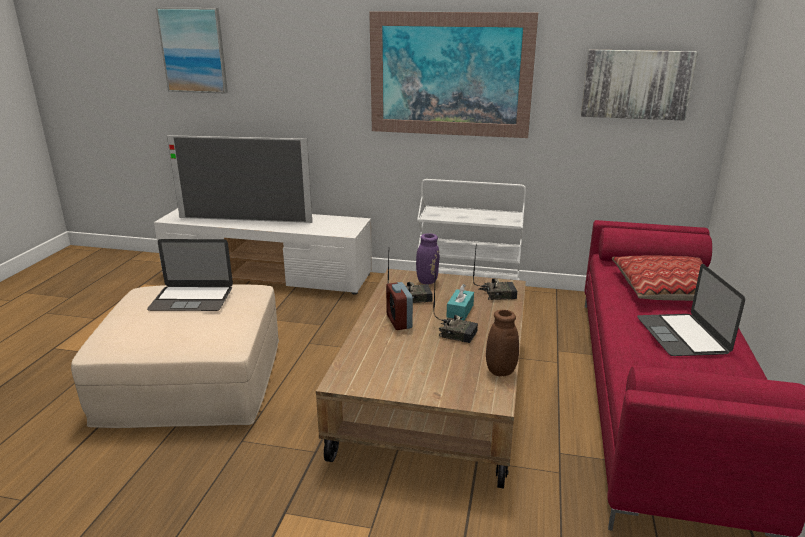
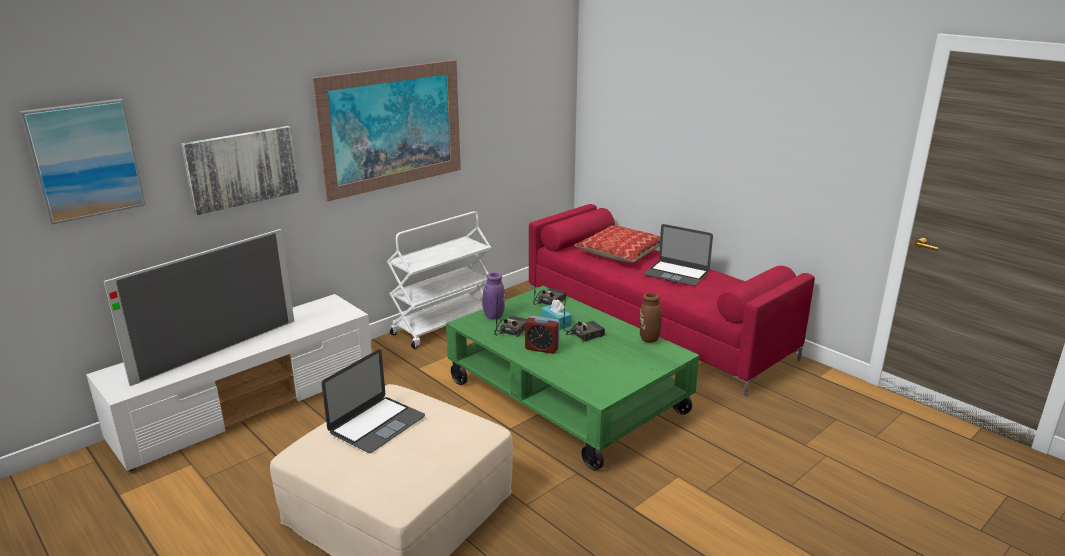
camera: 55 degrees left, 0 degrees up
(436, 395) = (567, 397): brown coffee table -> green coffee table
(636, 84) = (523, 107): picture -> picture (242, 168)

